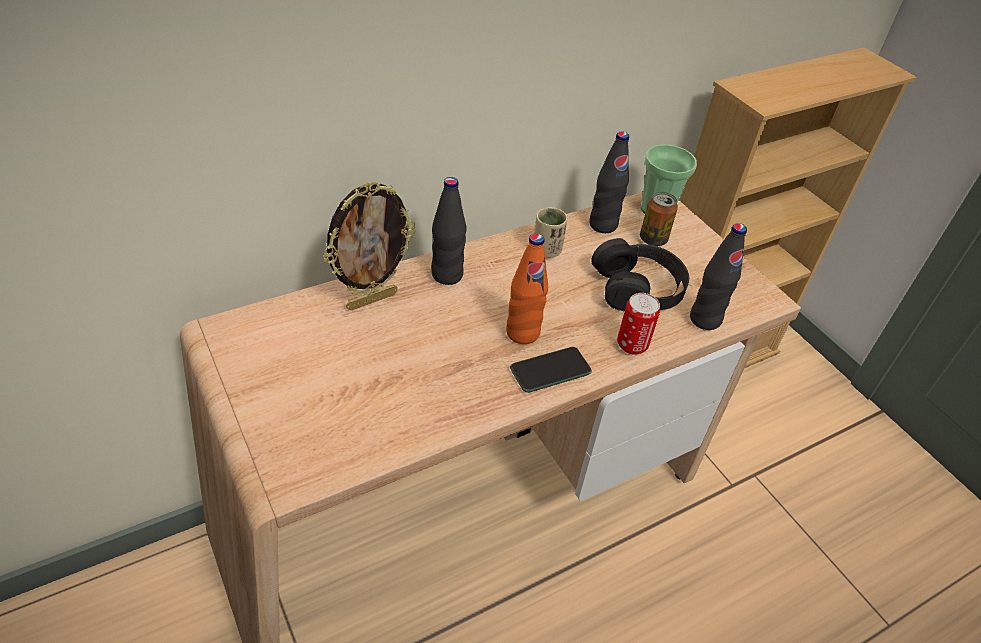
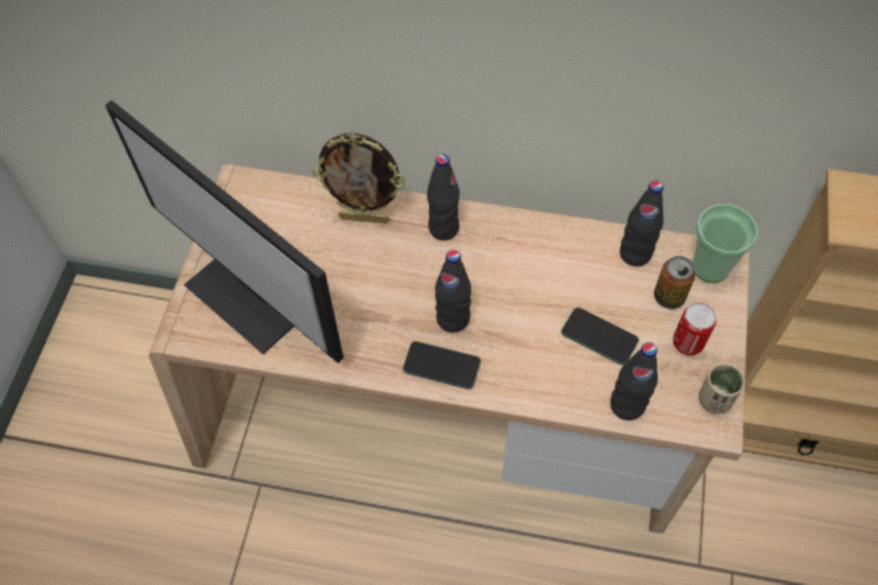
camera: 45 degrees right, 15 degrees up
(324, 412) = (252, 295): none -> monitor
(522, 333) = (453, 319): orange bottle -> black bottle
(546, 251) = (552, 252): beige cup -> beige cup (714, 400)
(632, 345) = (533, 387): can -> can (687, 343)
(638, 287) = (599, 337): black headphones -> phone

